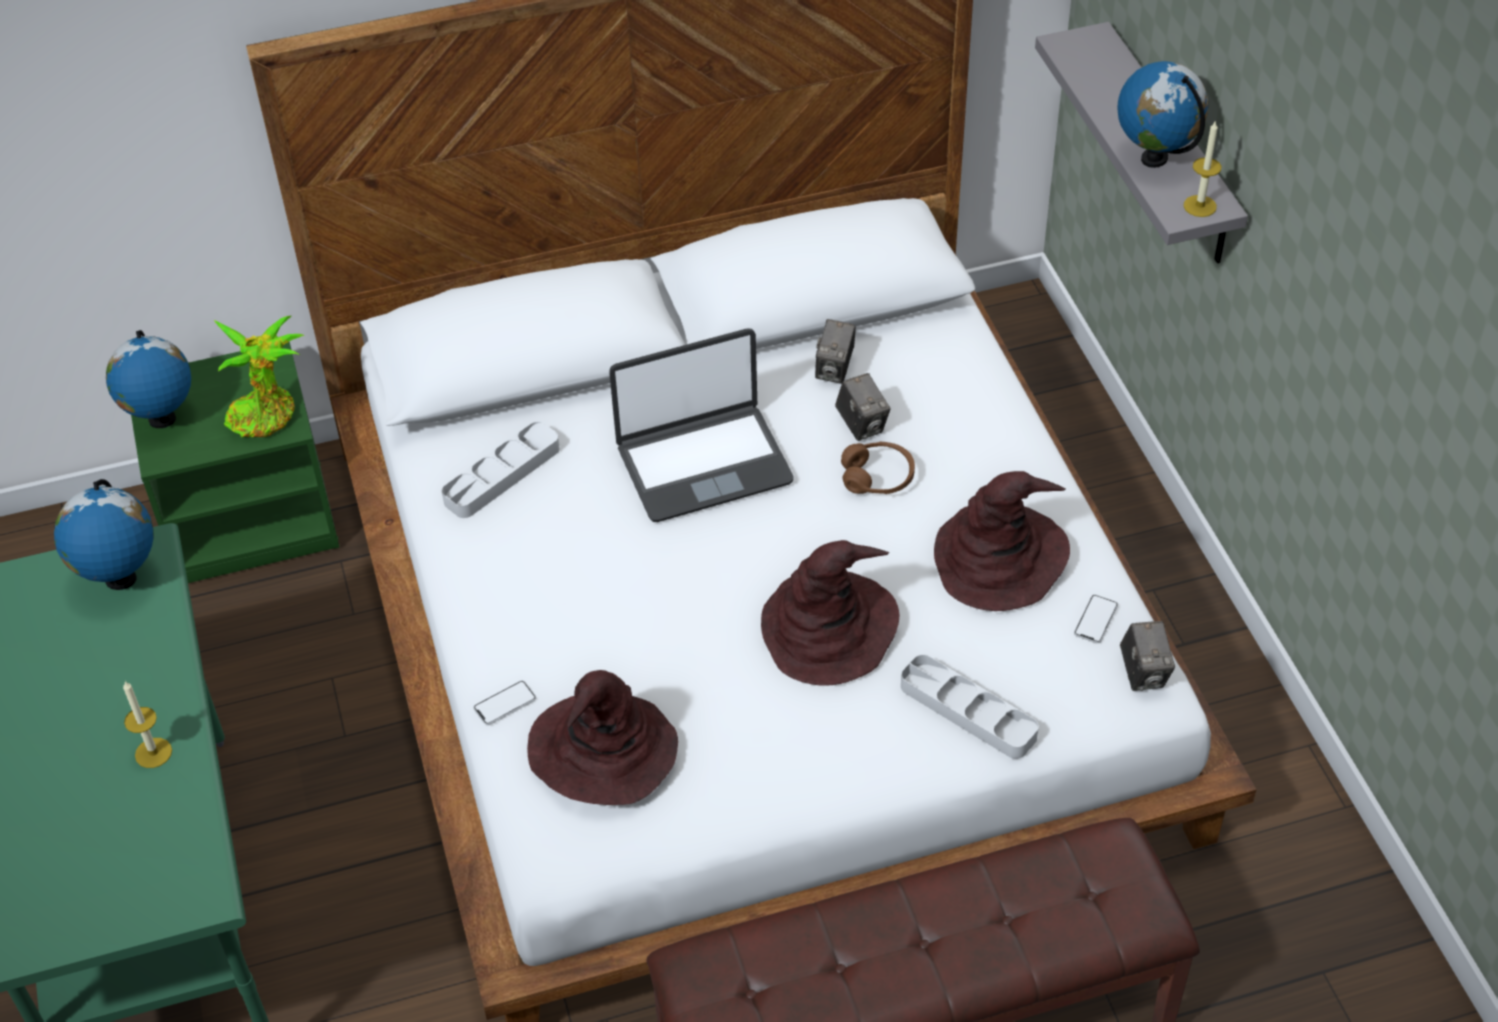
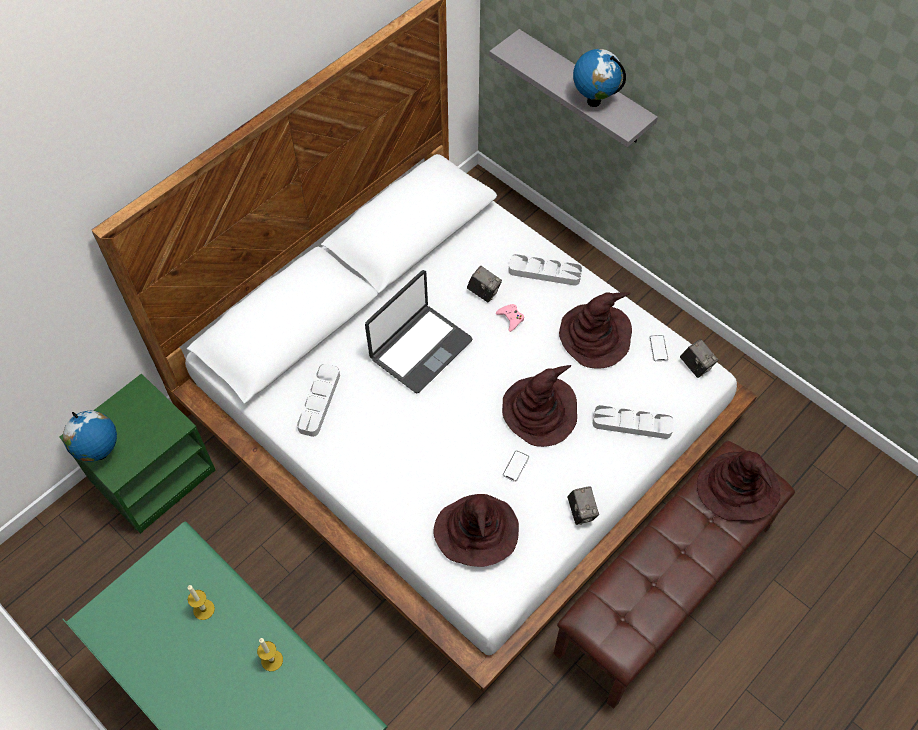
camera: 30 degrees left, 10 degrees up
(120, 579) = (178, 569): globe -> none
(267, 414) = (160, 423): potted plant -> none
(505, 704) = (409, 529): phone -> phone (515, 466)
(835, 369) = (450, 267): camera -> camera (581, 512)
(877, 477) = (510, 318): brown headphones -> pink game controller
(982, 434) = (544, 272): none -> grey tray
(1089, 892) = (738, 488): none -> brown hat
(1200, 206) = (632, 120): candle -> candle (204, 609)

